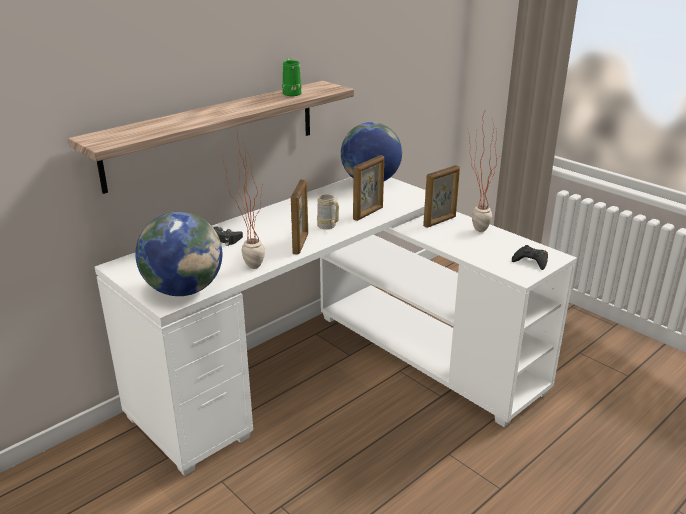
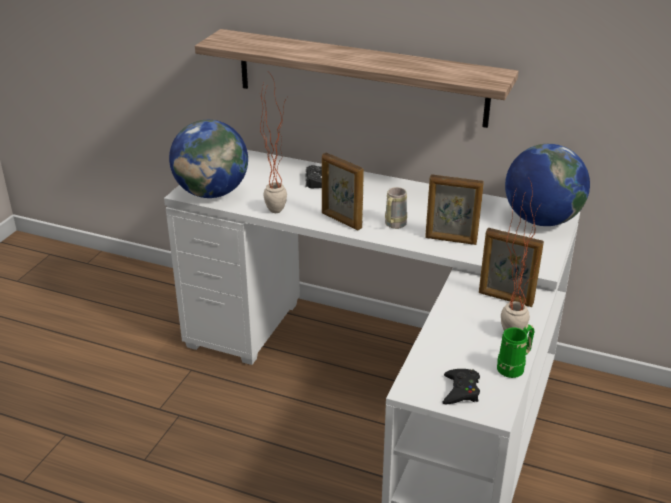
camera: 65 degrees right, 5 degrees up
(291, 92) = (445, 67): green mug -> green mug (514, 367)
(300, 244) = (341, 221): picture frame -> picture frame turned 60 degrees clockwise

